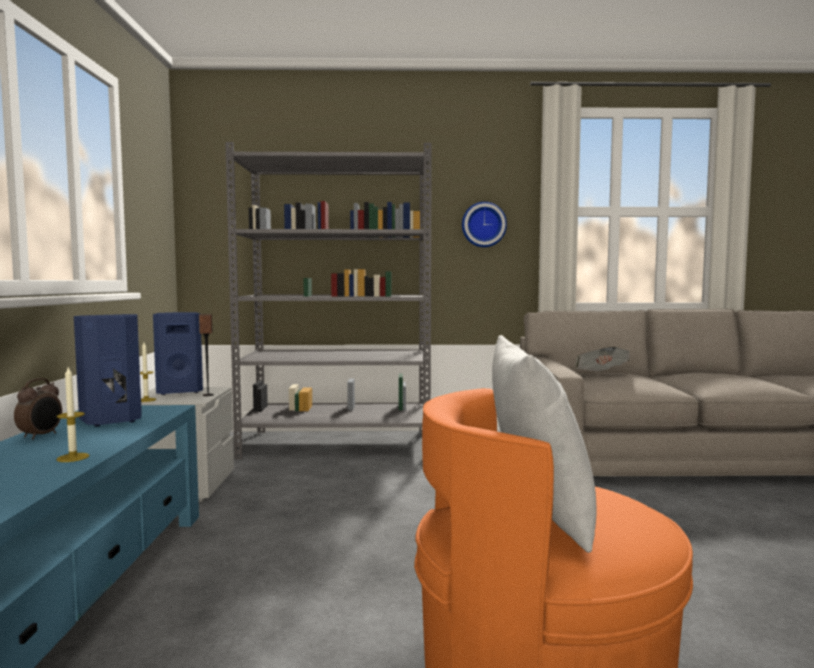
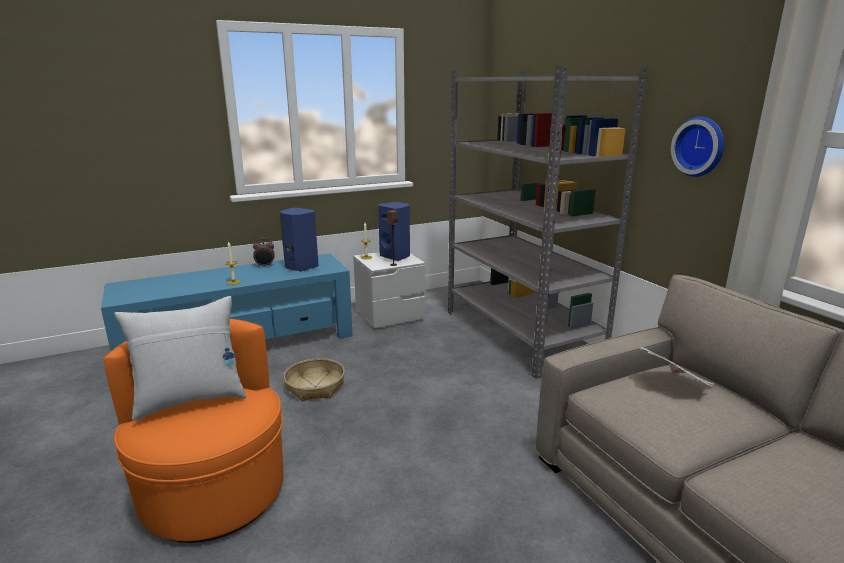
camera: 65 degrees right, 15 degrees up
(313, 564) = (315, 387): none -> basket

